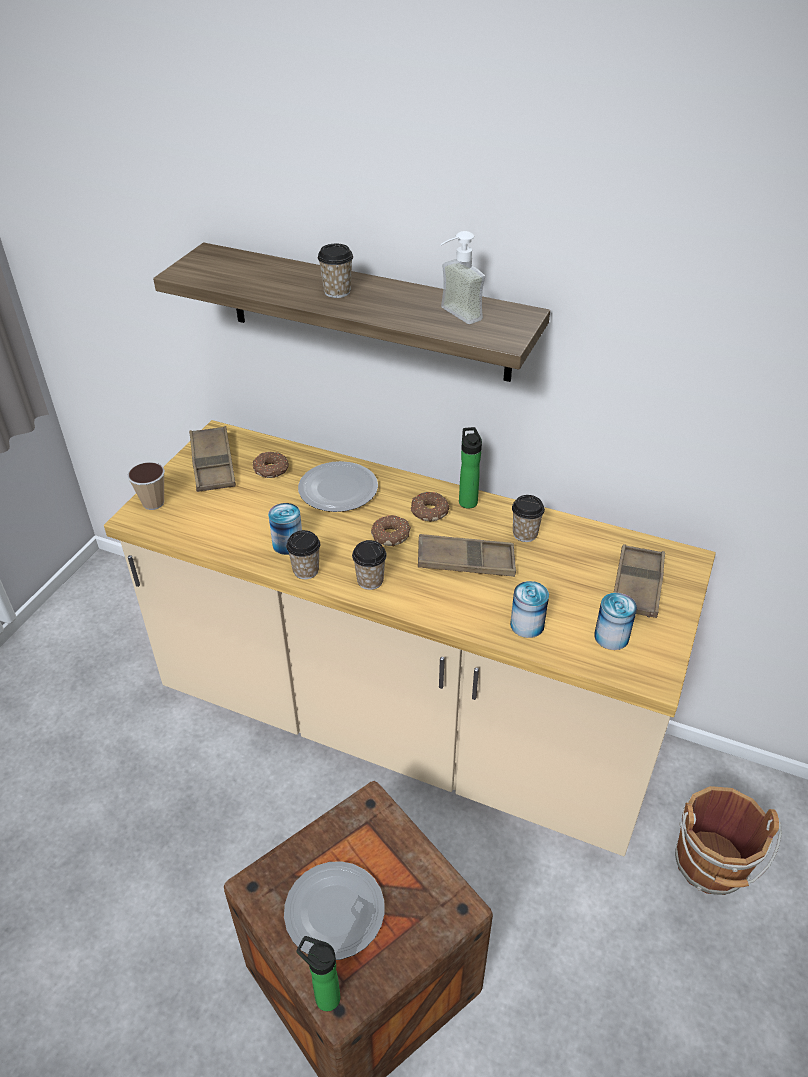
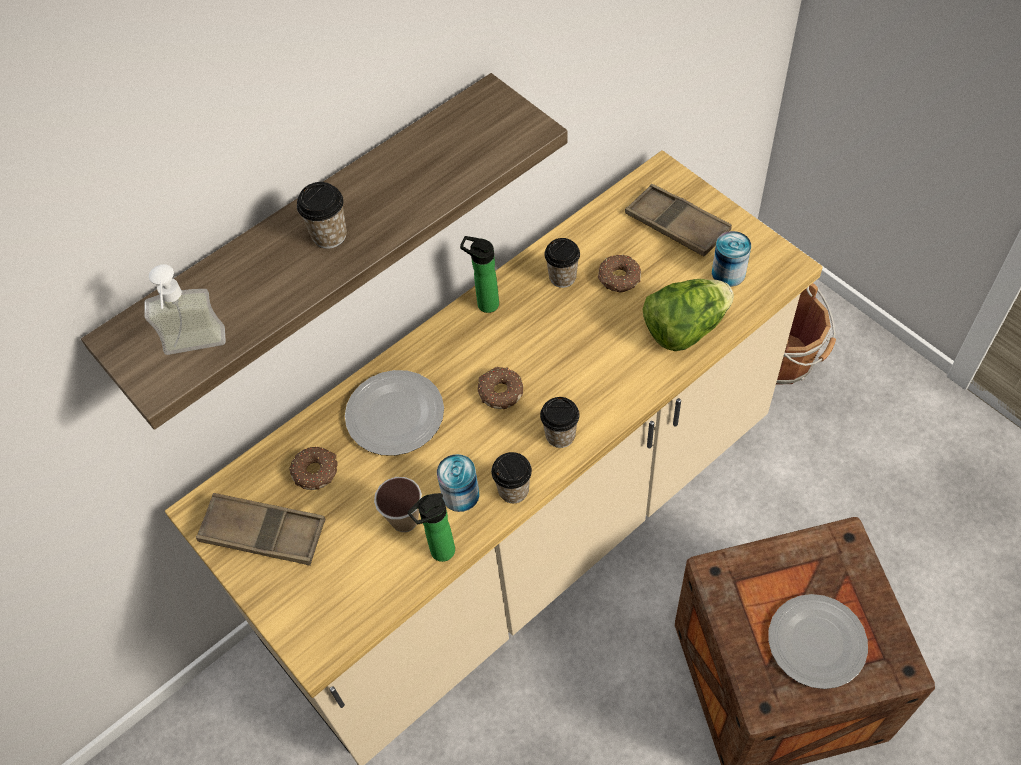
camera: 60 degrees left, 15 degrees up
(153, 503) = (301, 621): cup -> cup (404, 520)
(324, 996) = (893, 678): bottle -> bottle (439, 553)
(428, 511) = (482, 344): donut -> donut (619, 279)
(453, 316) = (457, 152): soap dispenser -> soap dispenser (195, 351)
(465, 561) = (575, 342): brown tray -> none
(527, 625) = (685, 328): can -> lettuce

